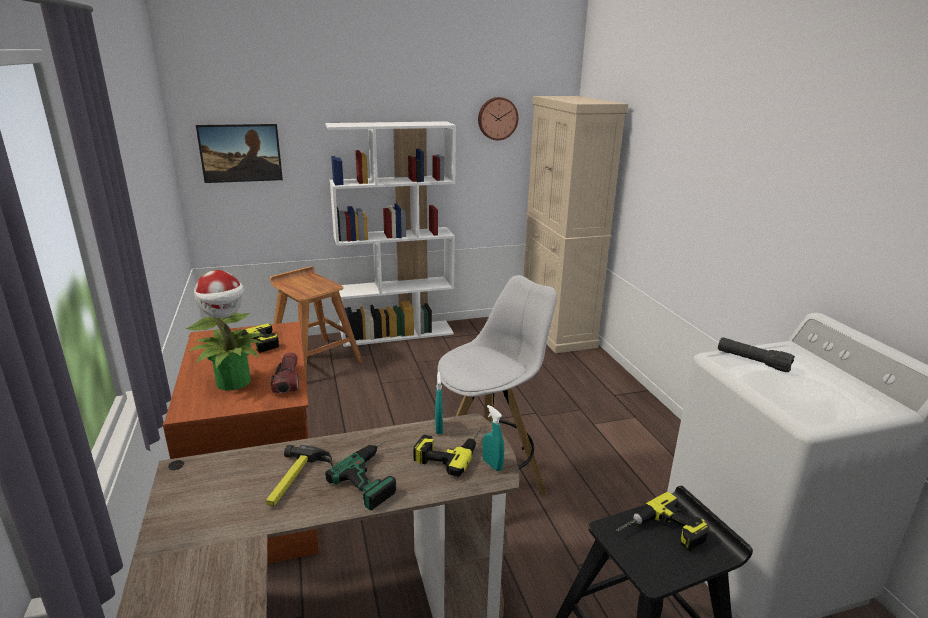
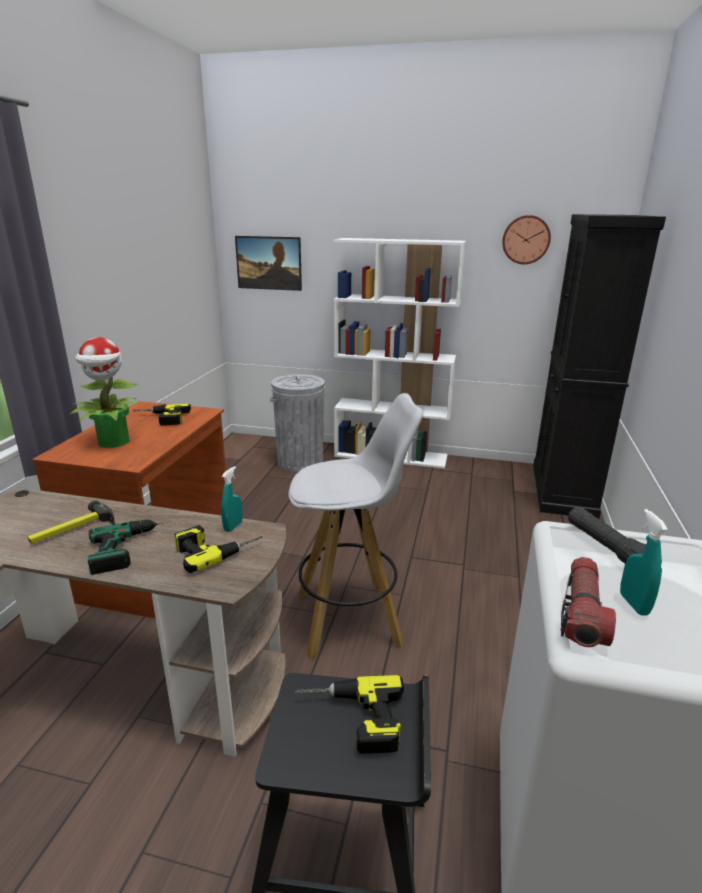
camera: 30 degrees right, 0 degrees up
(288, 380) = (150, 450): flashlight -> flashlight (582, 612)
(314, 360) = (300, 462): brown stool -> grey trash can
(492, 465) = (235, 574): turquoise spray bottle -> turquoise spray bottle (633, 604)
(557, 330) = (563, 490): beige cabinet -> black cabinet

